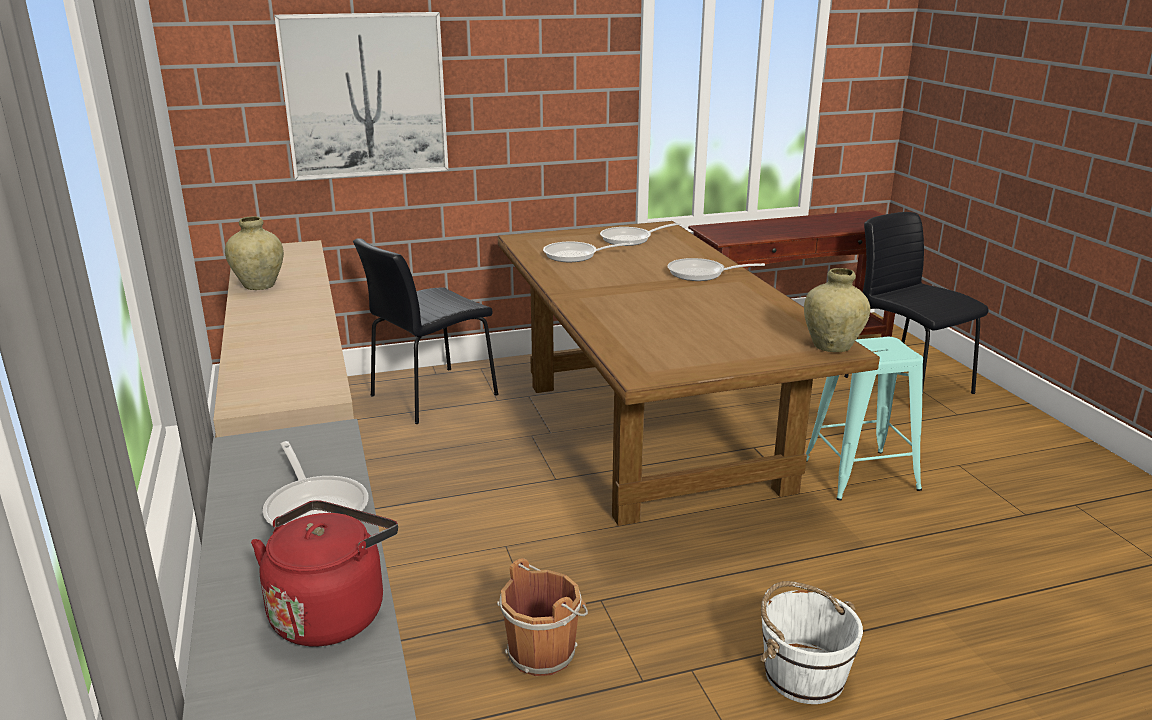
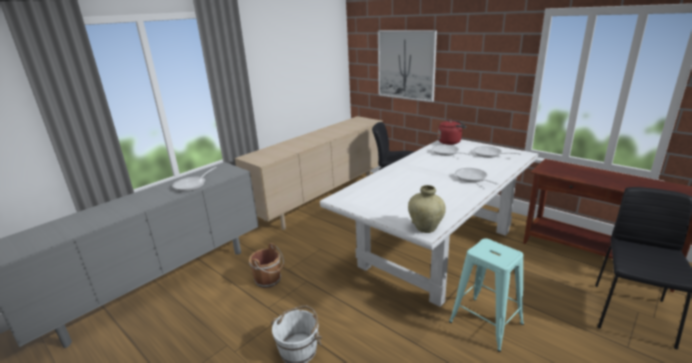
camera: 60 degrees right, 0 degrees up
(259, 286) = (330, 129): beige vase -> none
(331, 612) = (141, 204): red kettle -> red kettle (450, 142)
(651, 435) = (436, 249): brown dining table -> white dining table

